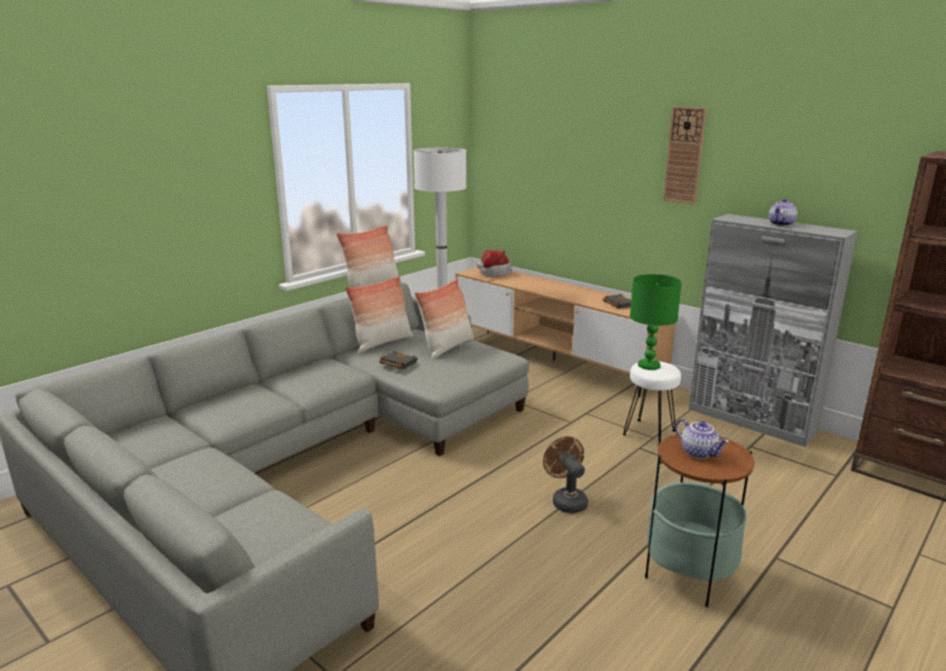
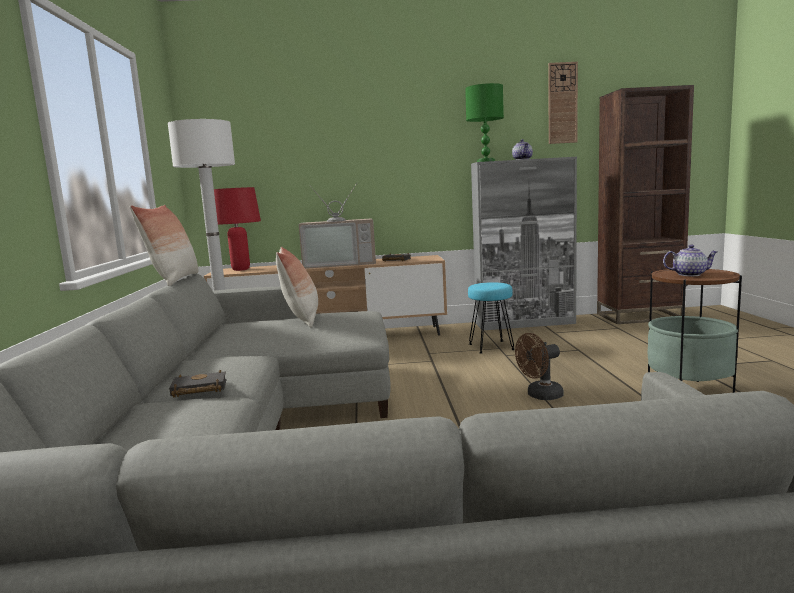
camera: 45 degrees left, 10 degrees down
(382, 343) = (223, 334): pillow -> none
(397, 363) = (283, 338): black book -> black book (197, 389)
(493, 273) = (241, 269): hat -> red table lamp
(566, 292) = (340, 264): none -> television
(566, 500) = (540, 396): brown fan -> brown fan turned 45 degrees counterclockwise
(648, 365) = (482, 285): green table lamp -> green table lamp (485, 161)
(649, 432) = (491, 347): white stool -> turquoise stool
(684, 155) = (423, 123): wall clock -> wall clock (562, 103)

